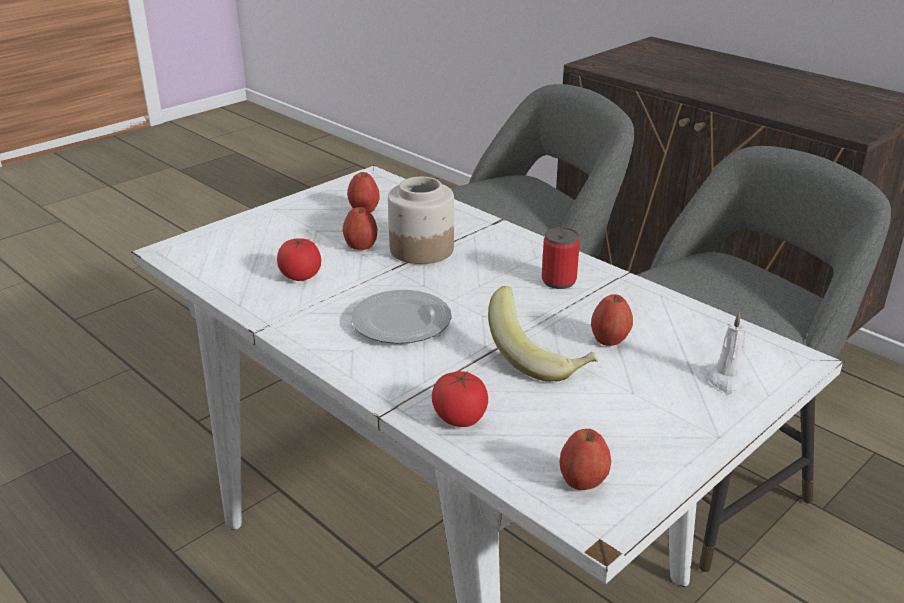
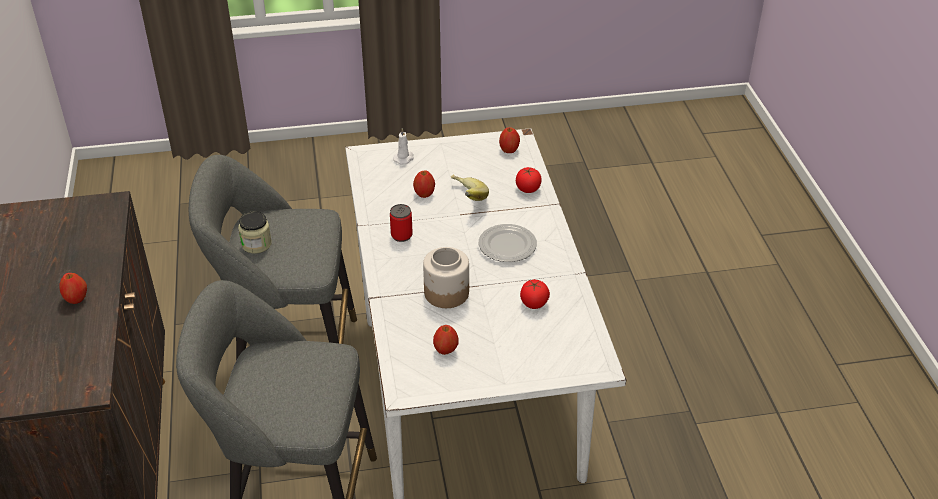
camera: 145 degrees left, 10 degrees up
(360, 247) = (480, 312): apple -> apple (76, 299)
(745, 274) = (256, 244): none -> jar

